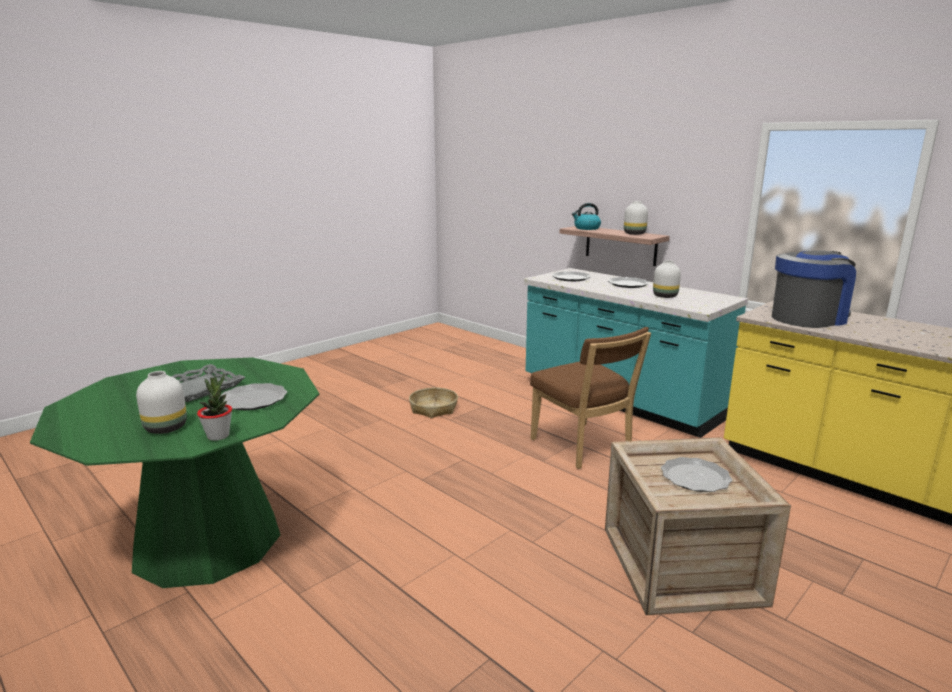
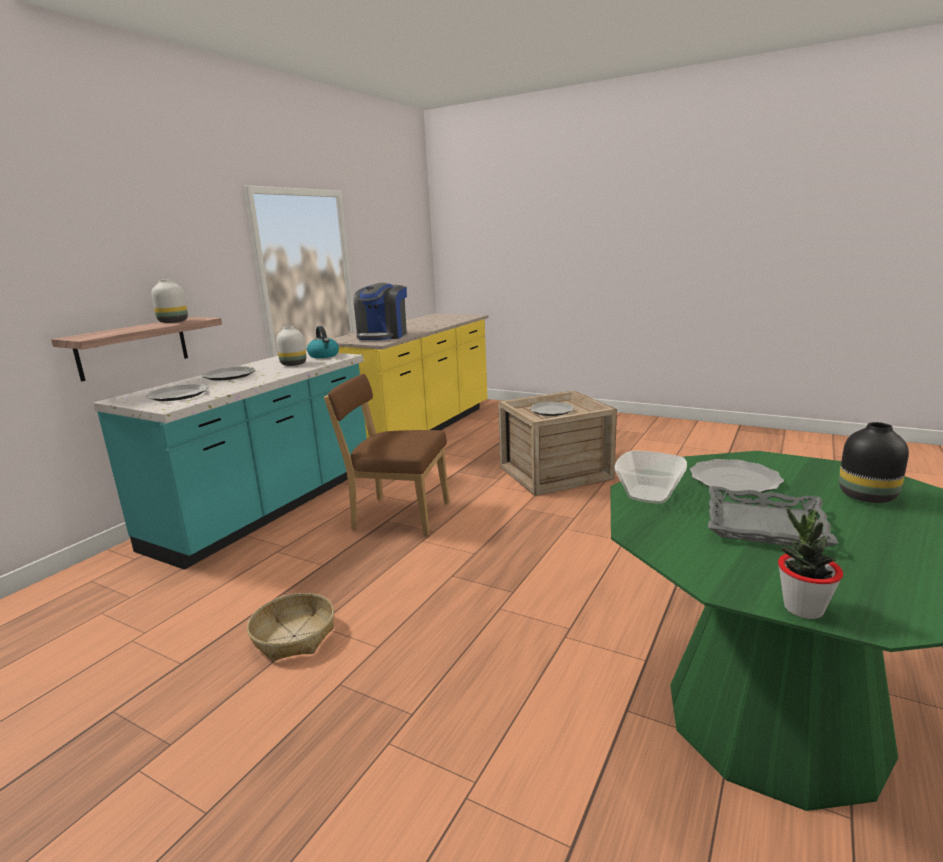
camera: 105 degrees left, 0 degrees up
(165, 428) = (868, 497): white vase -> black vase
(218, 436) = (823, 467): potted plant -> potted plant (803, 608)
(275, 373) = (649, 495): none -> bowl
(583, 447) = (397, 515): brown chair -> brown chair turned 120 degrees counterclockwise
(586, 228) = (98, 334): kettle -> kettle (324, 356)
(808, 318) = (383, 336): coffee machine -> coffee machine turned 120 degrees counterclockwise

